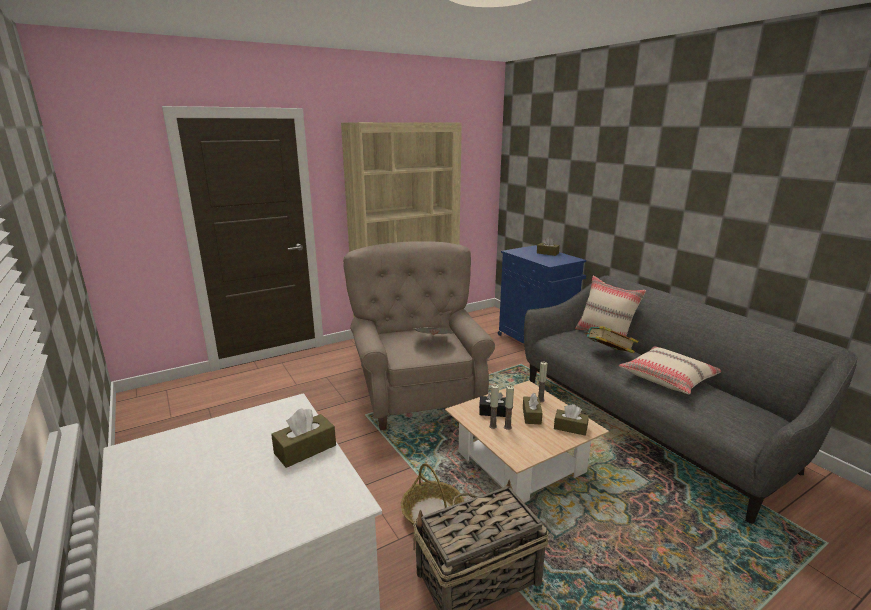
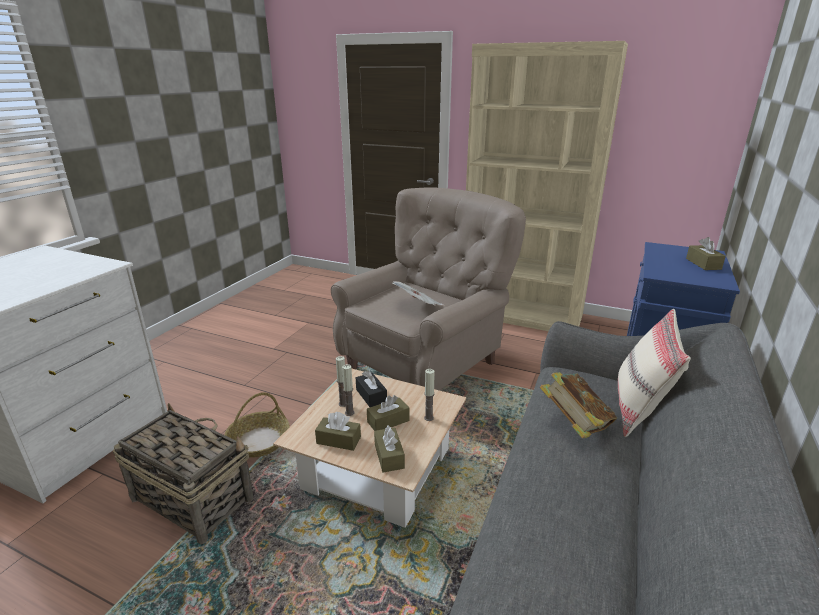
camera: 55 degrees right, 5 degrees up
(305, 449) = (46, 284): brown tissue box -> brown tissue box (338, 440)
(668, 378) = (576, 501): beige pillow -> none

